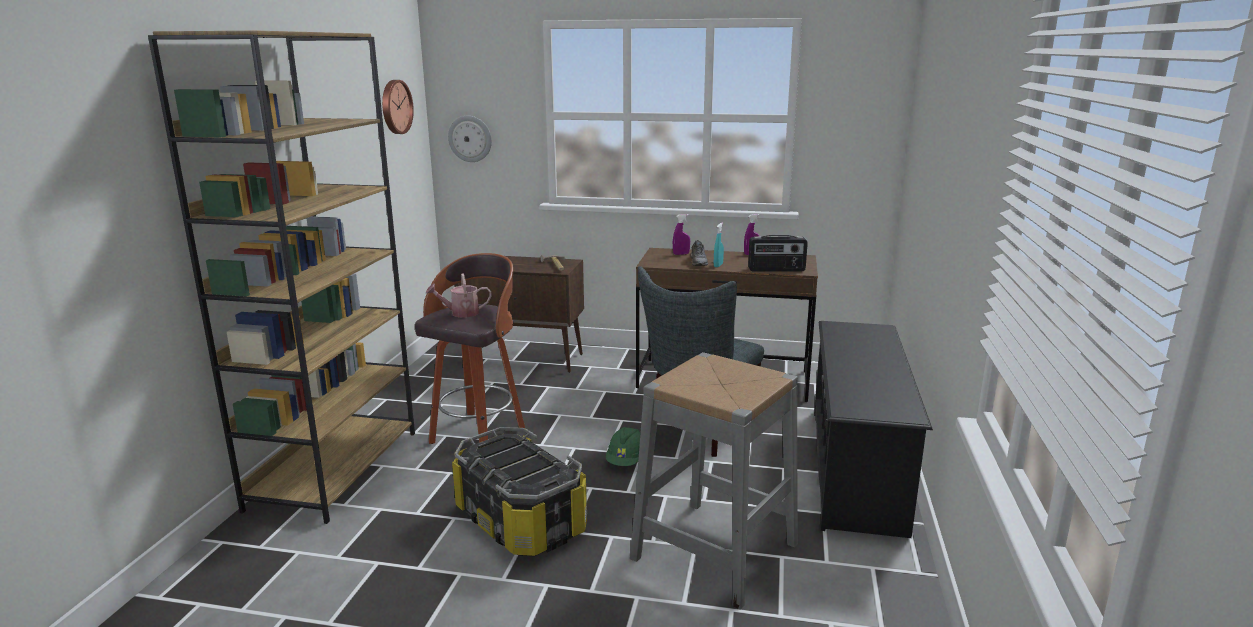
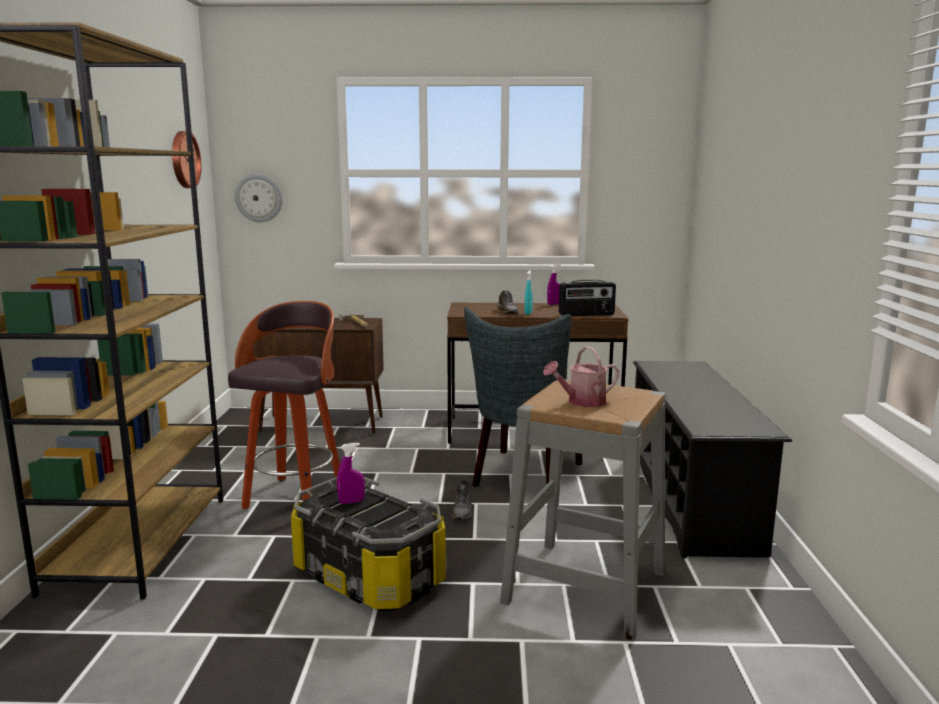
camera: 10 degrees left, 5 degrees down
(461, 313) = (278, 362): watering can -> watering can (582, 402)
(627, 461) = (463, 510): green hard hat -> grey shoe
(681, 254) = (486, 306): purple spray bottle -> purple spray bottle (351, 502)

